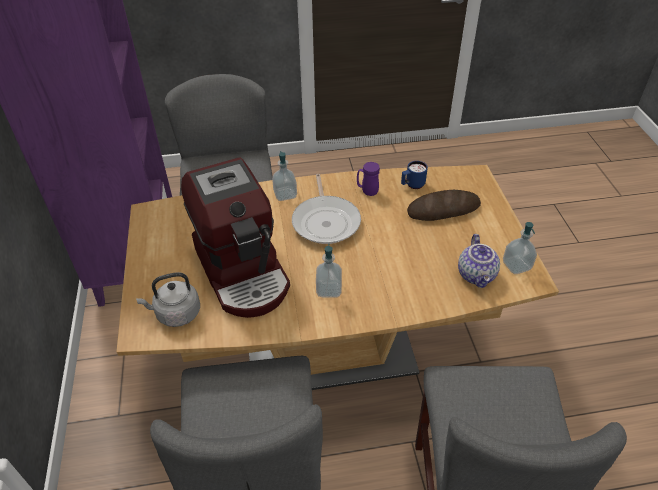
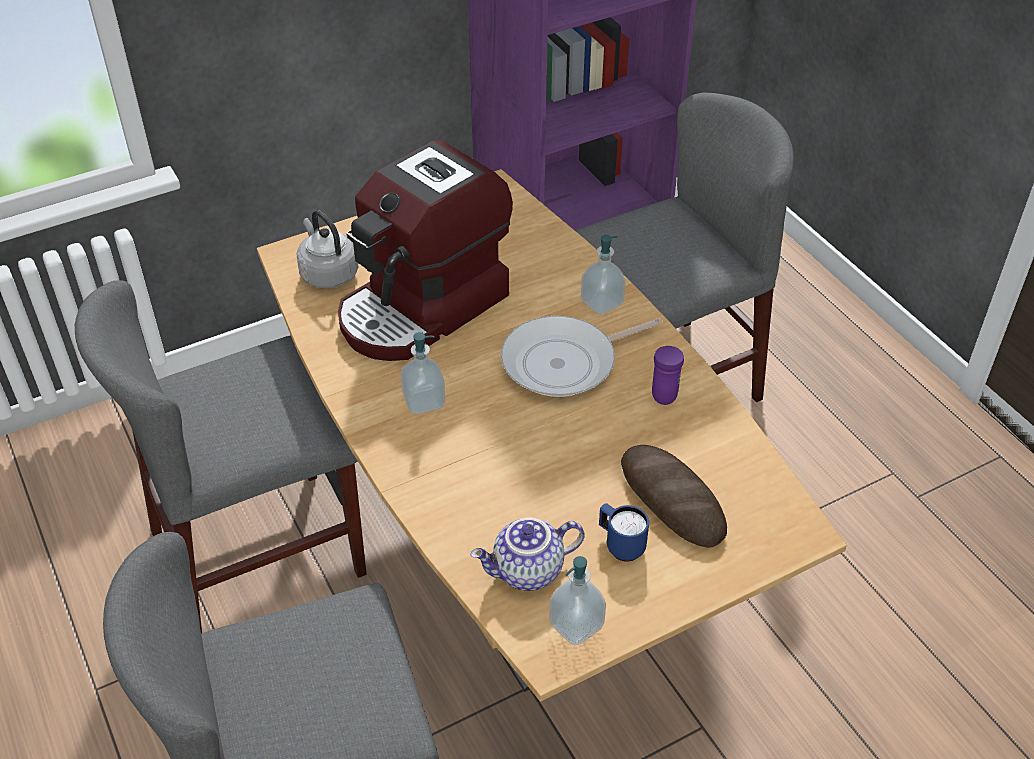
camera: 70 degrees right, 0 degrees up
(412, 185) = (714, 446): blue mug -> blue mug (620, 545)

